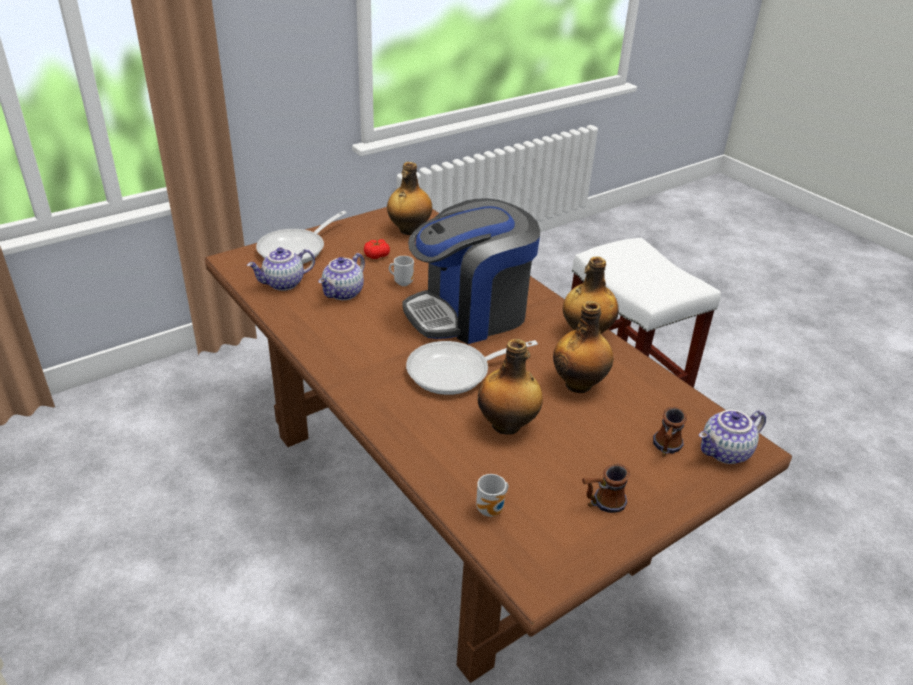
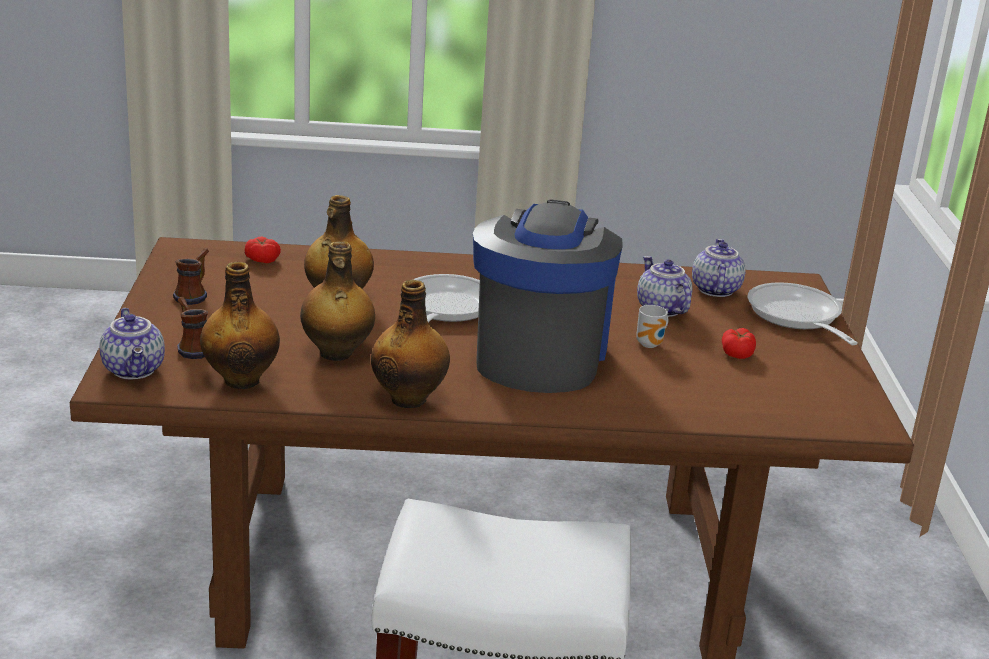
camera: 125 degrees right, 10 degrees down
(409, 230) = (795, 396): bottle -> bottle (241, 379)
(492, 510) = (262, 259): mug -> tomato
(725, 453) = (135, 370): teapot -> teapot turned 150 degrees clockwise

